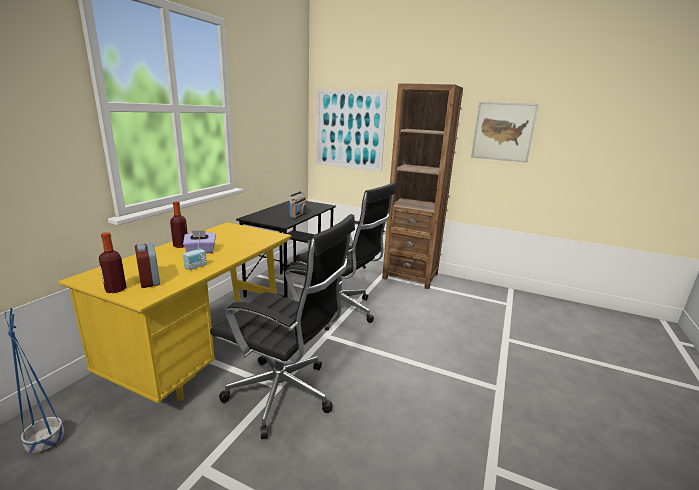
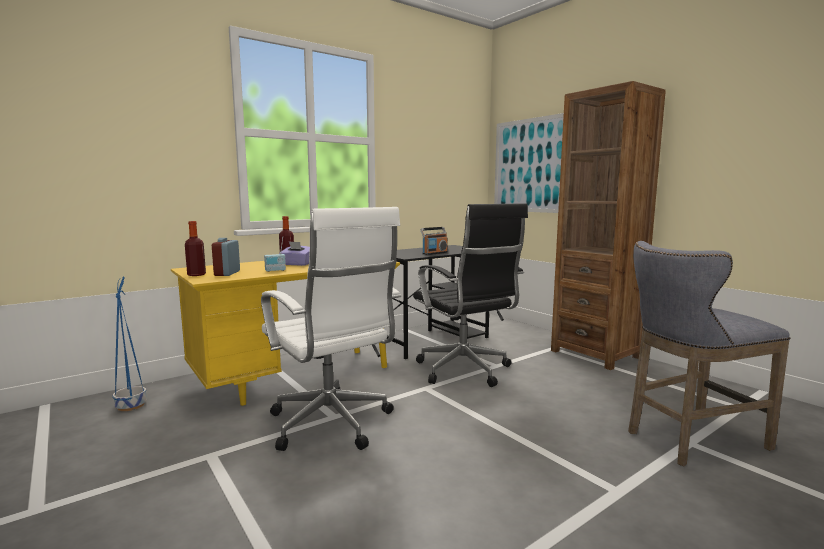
camera: 30 degrees right, 10 degrees down
(285, 396) = (333, 425): black office chair -> white office chair
(503, 132) = (730, 140): picture -> none
(504, 336) = (689, 440): none -> grey stool

